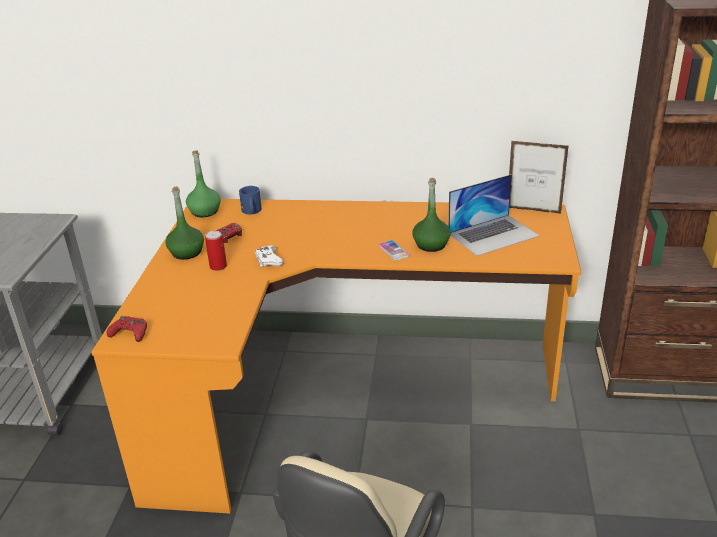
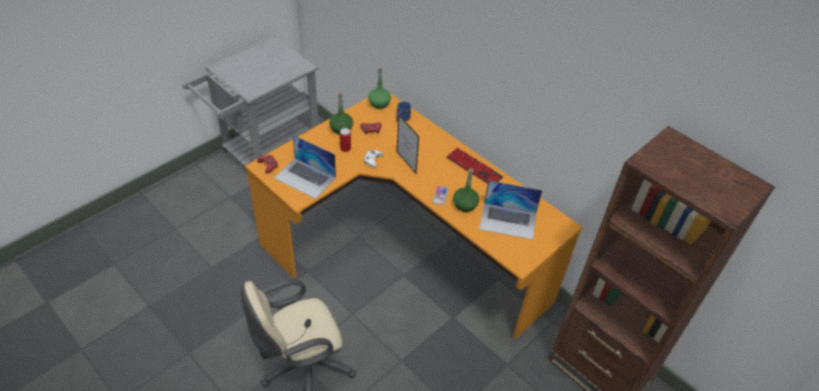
camera: 35 degrees right, 15 degrees up
(202, 318) = (305, 178): none -> laptop
(393, 213) = (474, 168): none -> keyboard
(533, 210) = (556, 219): picture frame -> picture frame (406, 163)

